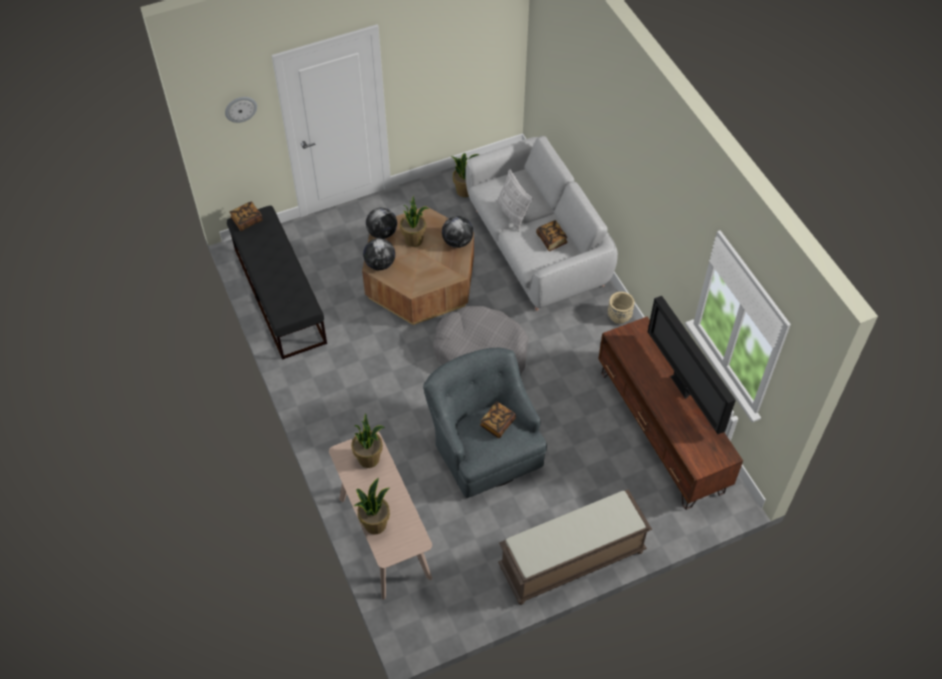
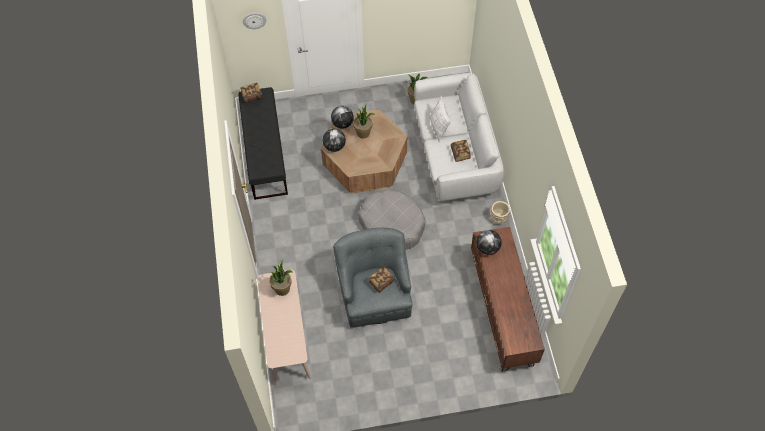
camera: 15 degrees right, 5 degrees up
(375, 524) = (273, 336): potted plant -> none
(457, 242) = (393, 141): globe -> globe (487, 248)
(571, 561) = (410, 389): brown bench -> none
(682, 387) = (518, 285): television -> none

